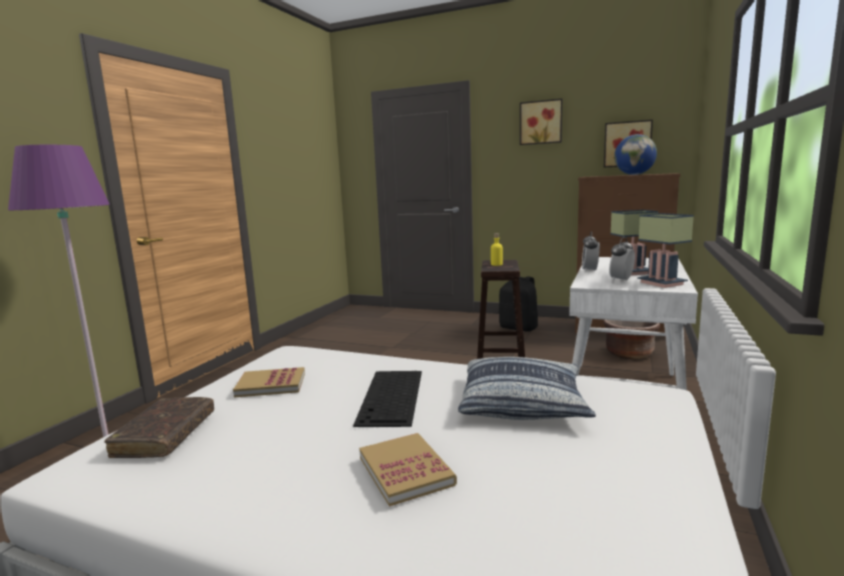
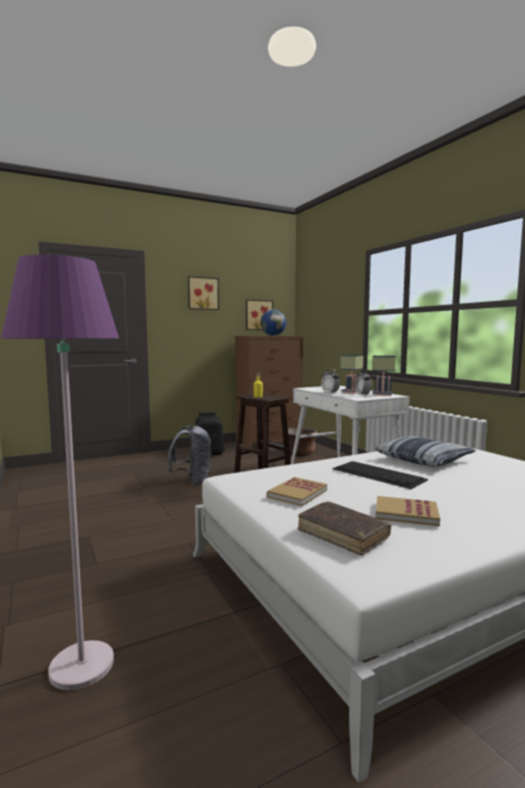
camera: 50 degrees left, 5 degrees down
(405, 471) = (478, 492): book -> book (406, 513)
(440, 353) = (192, 481): none -> grey backpack

